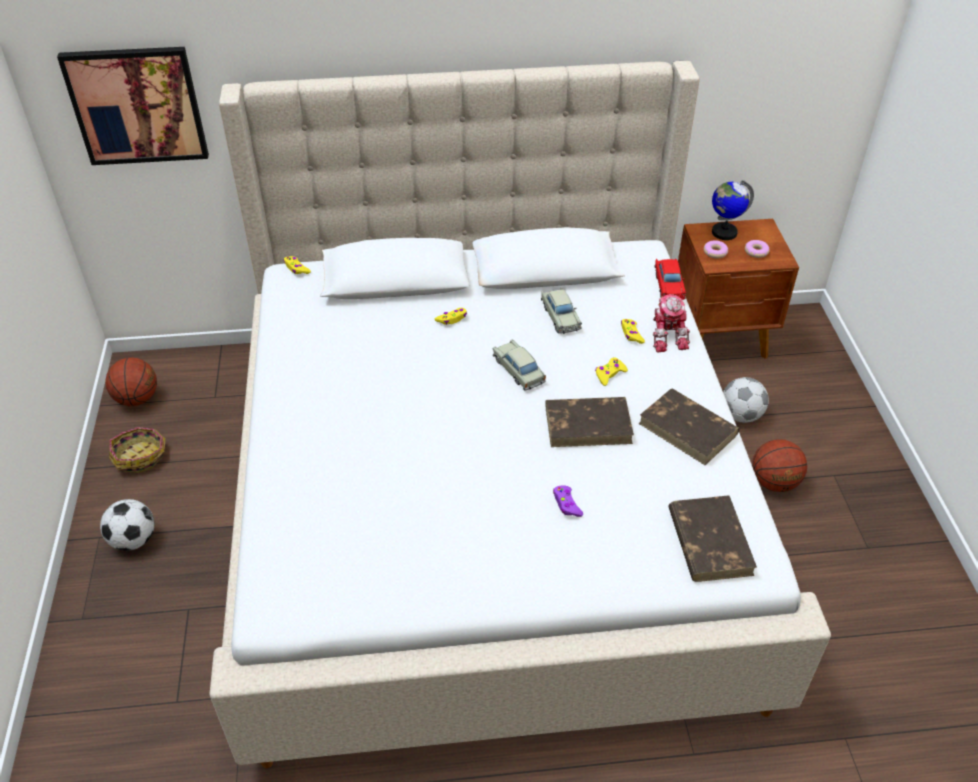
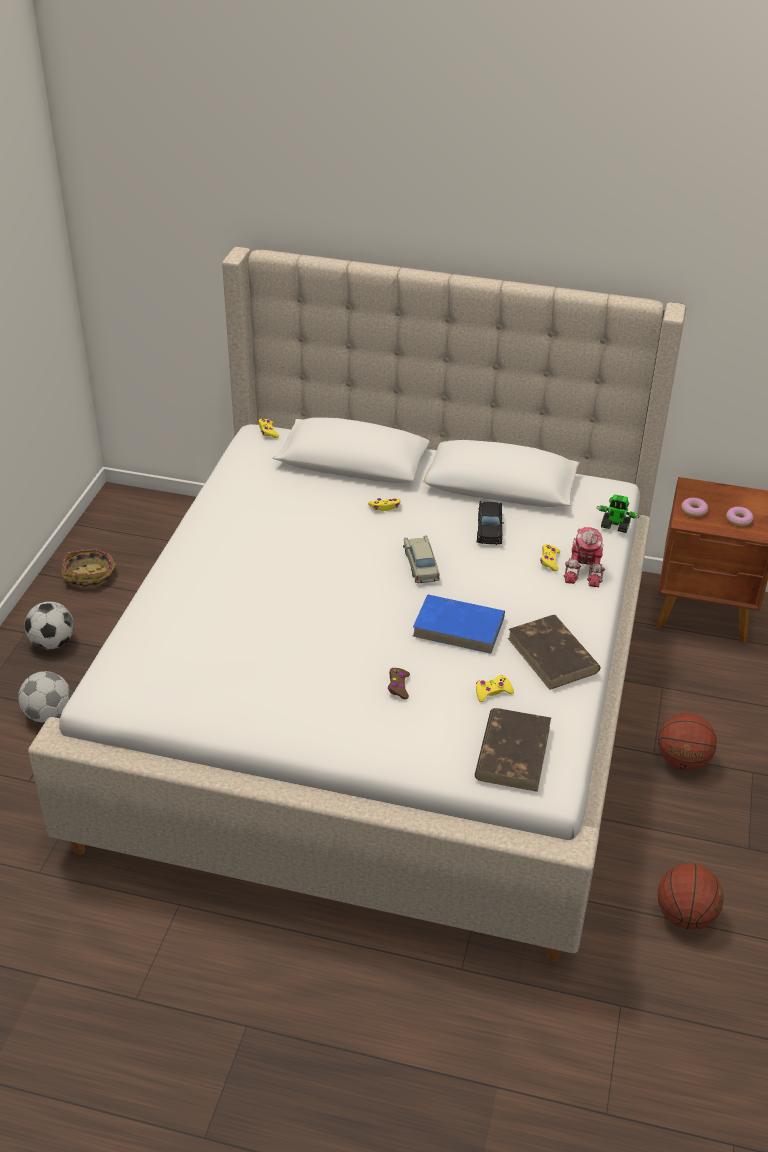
camera: 20 degrees right, 5 degrees down
(137, 105) = (161, 252): picture -> none
(137, 399) = (109, 526): basketball -> basketball (685, 916)
(560, 316) = (489, 529): beige toy car -> black toy car
(566, 504) = (398, 686): purple game controller -> brown game controller
(589, 424) = (459, 627): brown book -> blue book
(609, 374) = (506, 590): yellow game controller -> yellow game controller (492, 692)
(668, 285) = (615, 526): red toy car -> toy robot
(724, 232) = (715, 494): globe -> none
(741, 416) = (683, 690): football -> football (48, 715)

